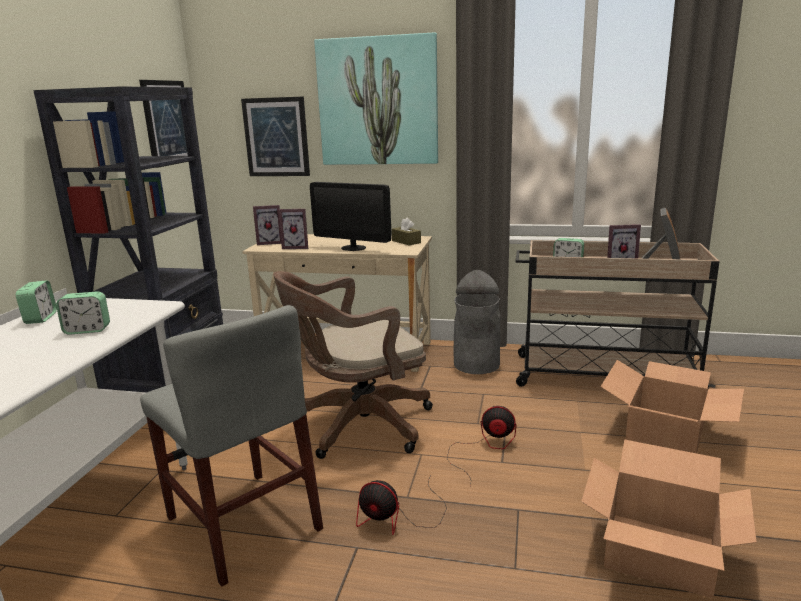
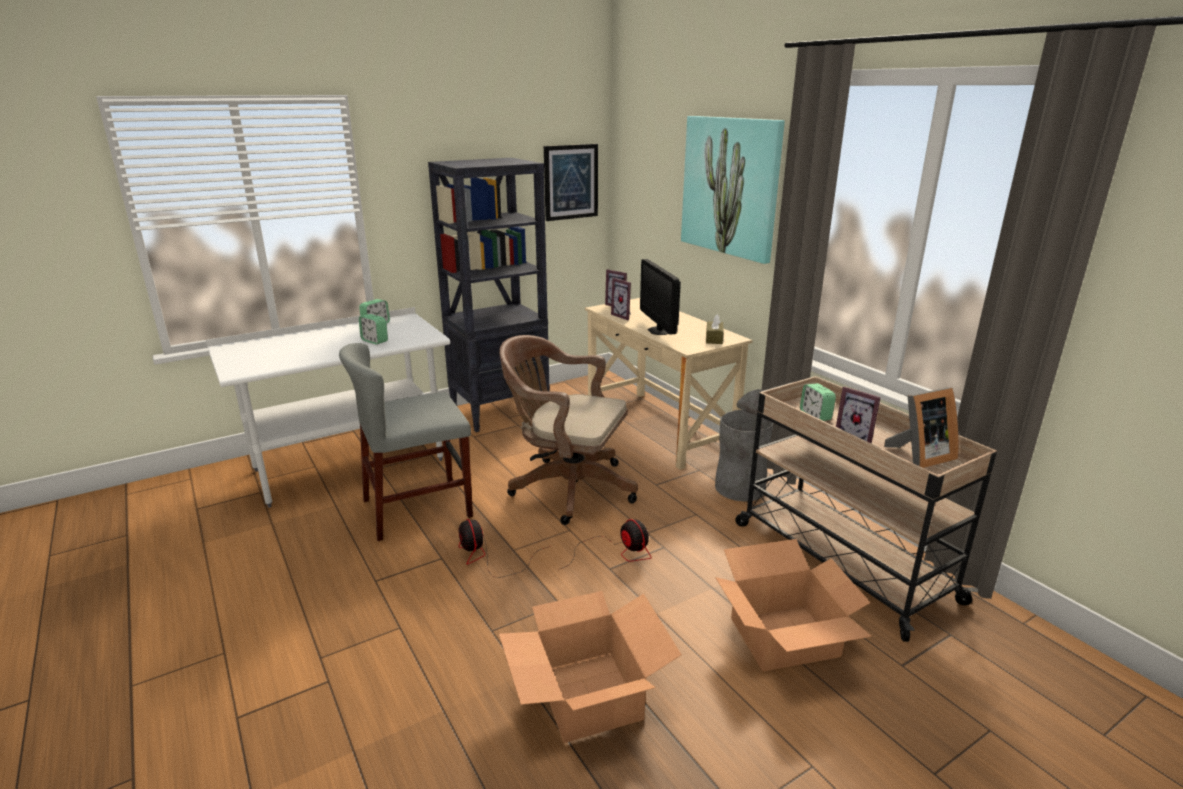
camera: 45 degrees right, 5 degrees up
(243, 523) = (417, 508): grey chair -> grey chair turned 60 degrees clockwise
(276, 137) = (657, 206): picture -> none

